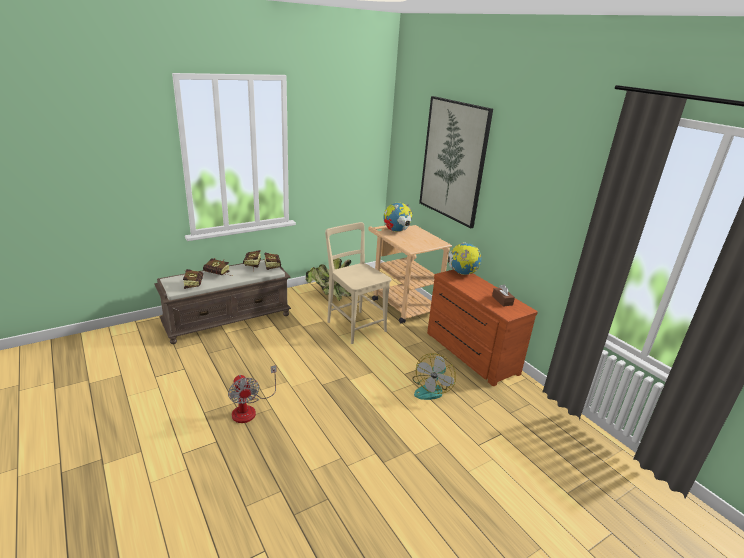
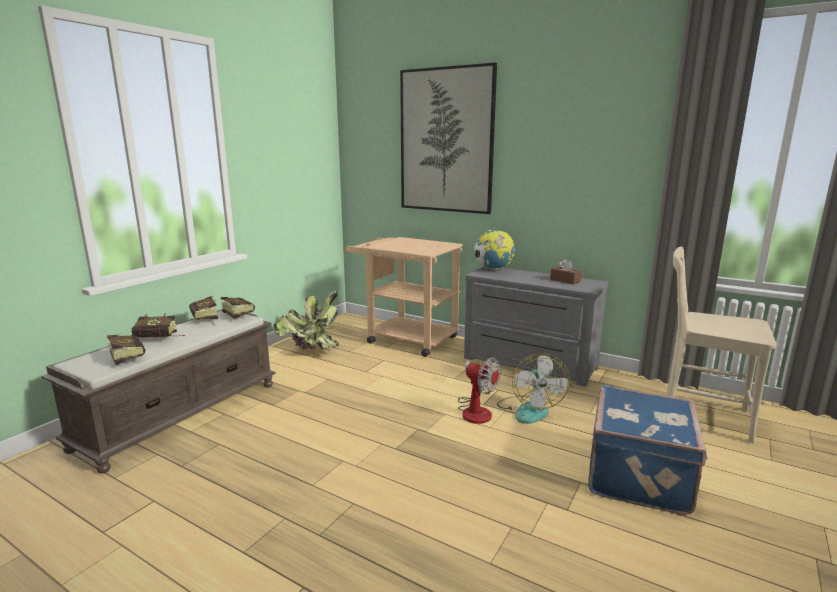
camera: 25 degrees left, 10 degrees down
(249, 409) = (318, 517): fan -> fan (475, 410)
(354, 325) = (372, 372): beige chair -> beige chair (699, 415)
(396, 231) = (387, 242): globe -> none
(454, 463) = (640, 476): none -> blue suitcase
(469, 353) = (528, 364): brown dresser -> grey dresser

